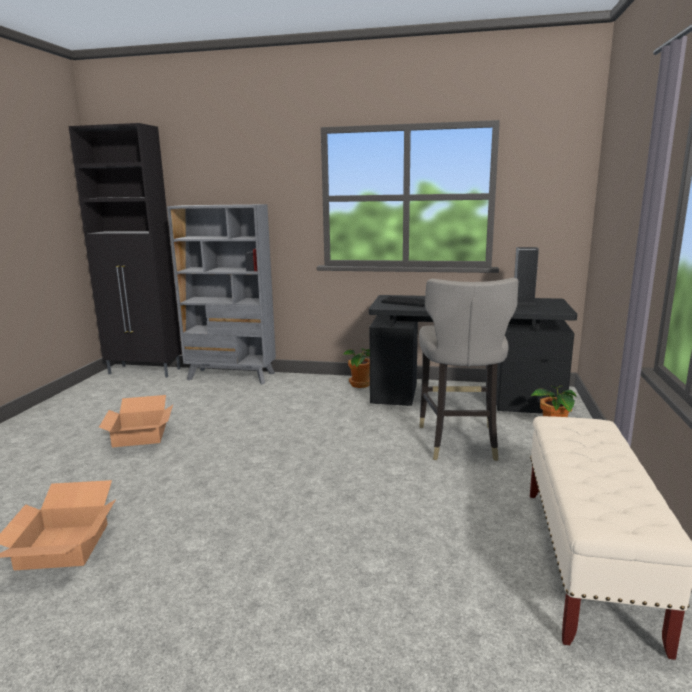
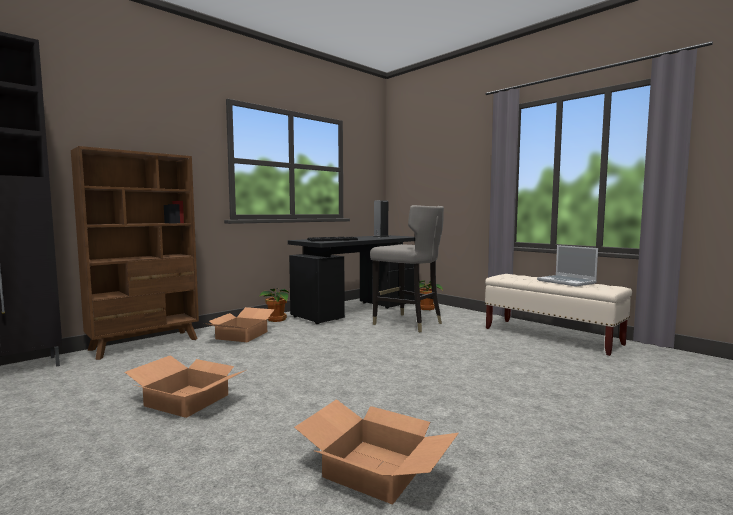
camera: 55 degrees left, 10 degrees down
(231, 376) = (145, 344): grey bookcase -> brown bookcase
(295, 392) = (241, 335): none -> cardboard box
(606, 477) = (567, 282): none -> laptop

